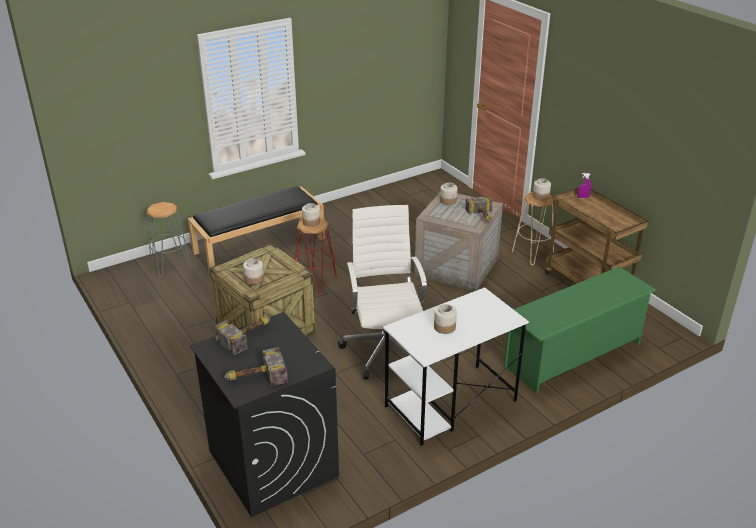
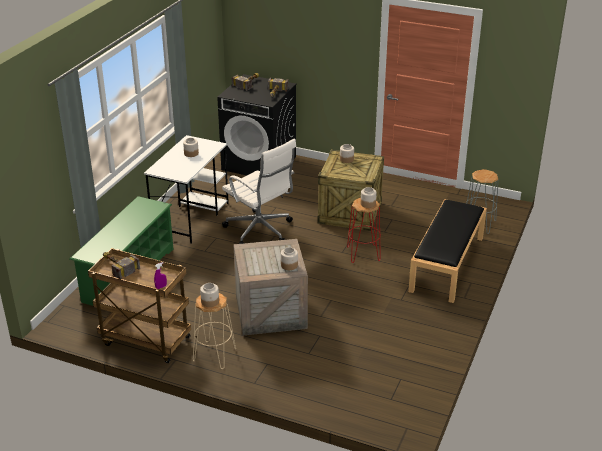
camera: 145 degrees right, 0 degrees up
(483, 217) = (244, 260): hammer -> hammer (117, 266)

